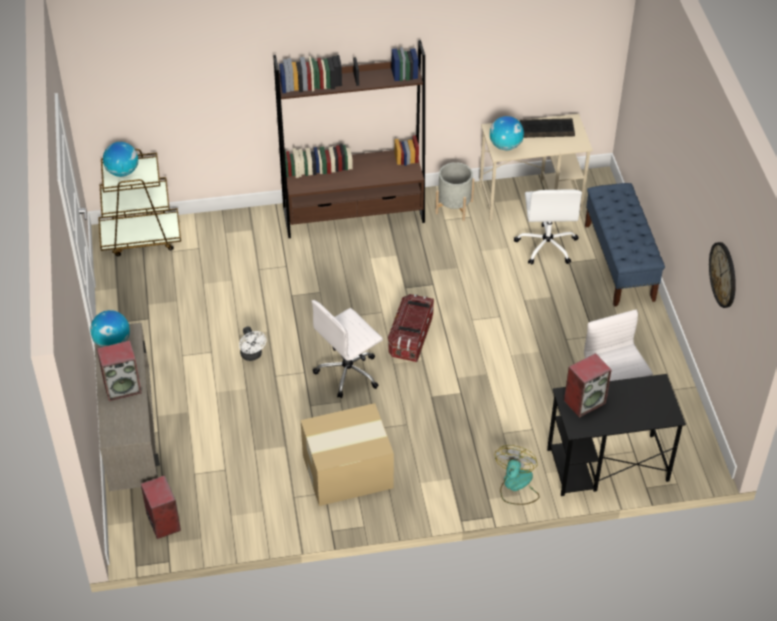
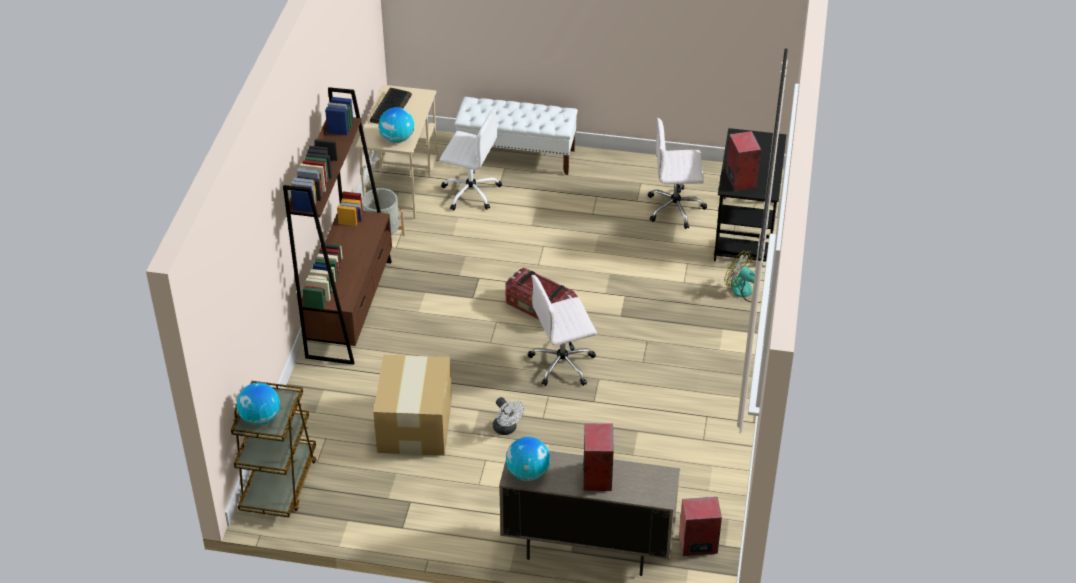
camera: 70 degrees left, 5 degrees down
(252, 356) = (507, 429): white fan -> white fan turned 60 degrees clockwise
(348, 372) = (563, 364): white office chair -> white office chair turned 90 degrees clockwise
(349, 471) = (687, 393): cardboard box -> cardboard box (416, 424)
(619, 262) = (517, 156): blue bench -> white bench
(723, 274) = (693, 32): wall clock -> none

